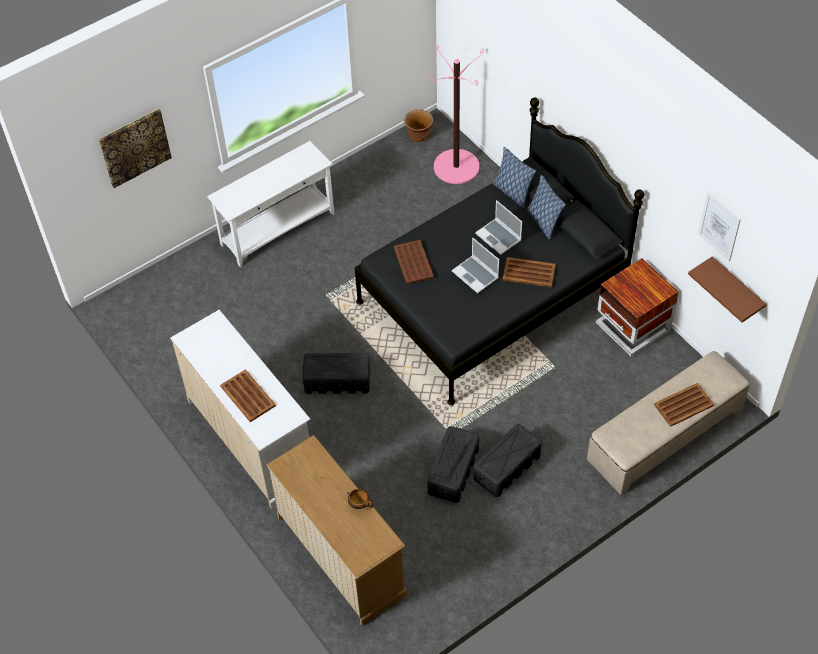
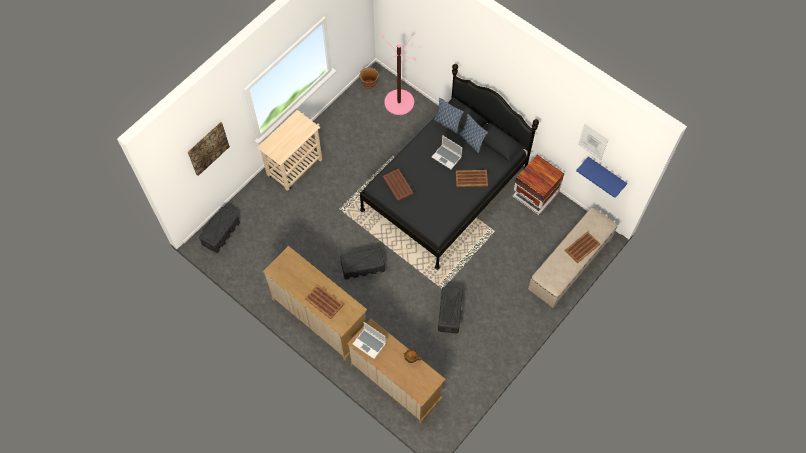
camera: 15 degrees left, 10 degrees up
(252, 438) = (320, 316): white dresser -> brown dresser
(278, 229) = (295, 167): white console table -> beige cart
(476, 275) = (439, 186): laptop -> laptop (370, 343)
(507, 467) = (481, 303): black storage box -> black storage box (221, 233)
(736, 288) = (606, 173): brown shelf -> blue shelf

